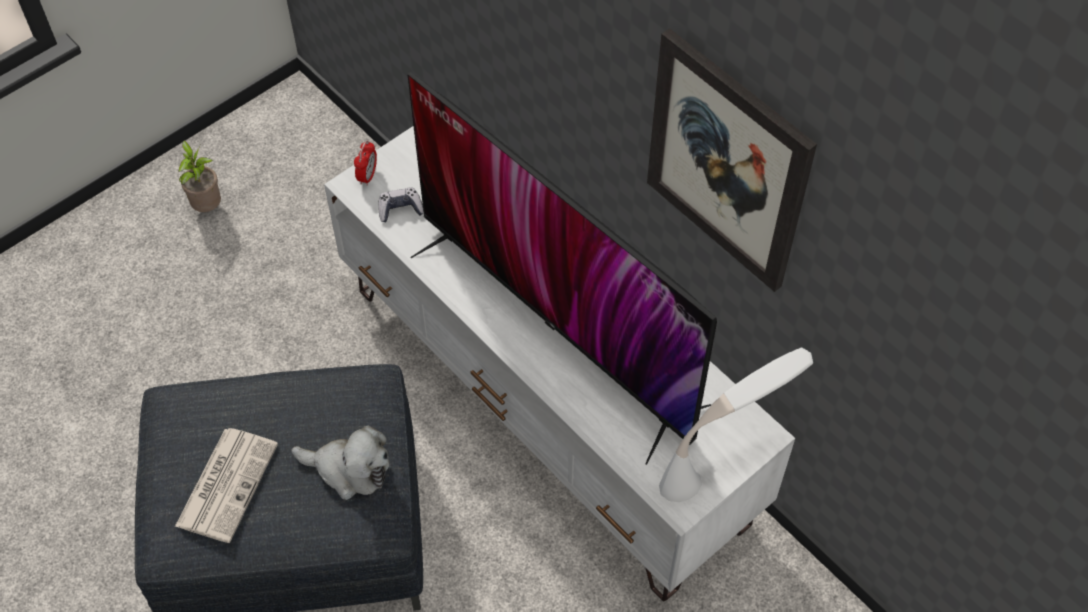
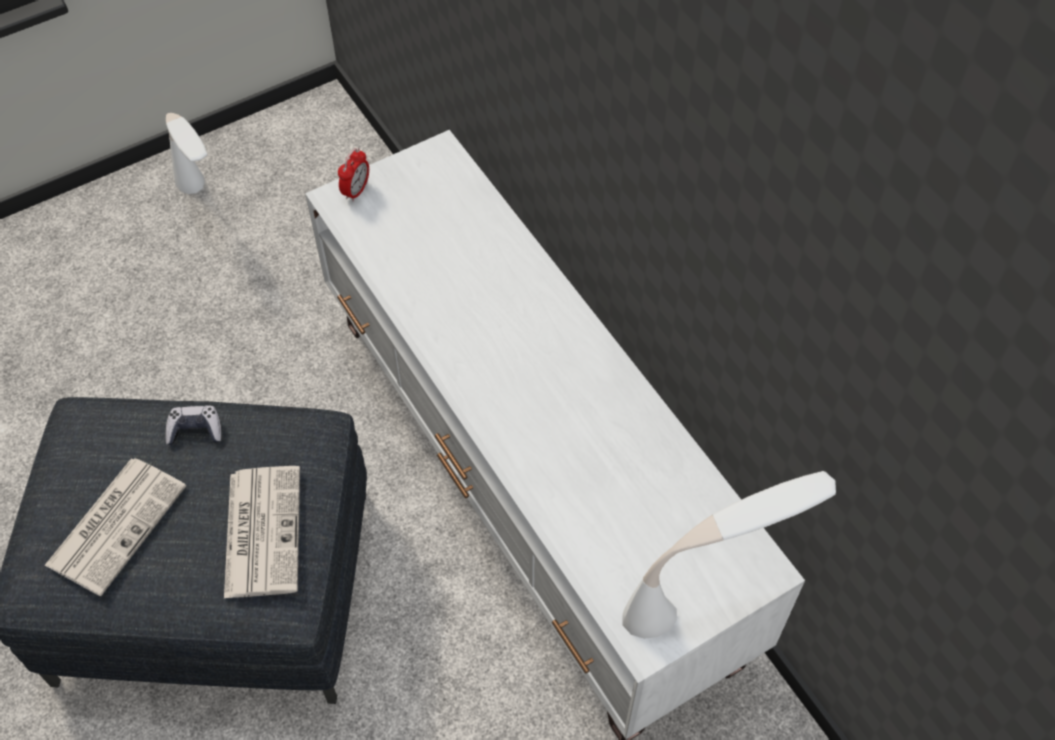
camera: 10 degrees right, 0 degrees up
(207, 206) = (205, 209): potted plant -> white table lamp
(349, 469) = (262, 530): plush toy -> newspaper
(400, 209) = (384, 233): game controller -> game controller (195, 430)
(558, 327) = (538, 397): television -> none
(727, 162) = (758, 214): picture -> none

